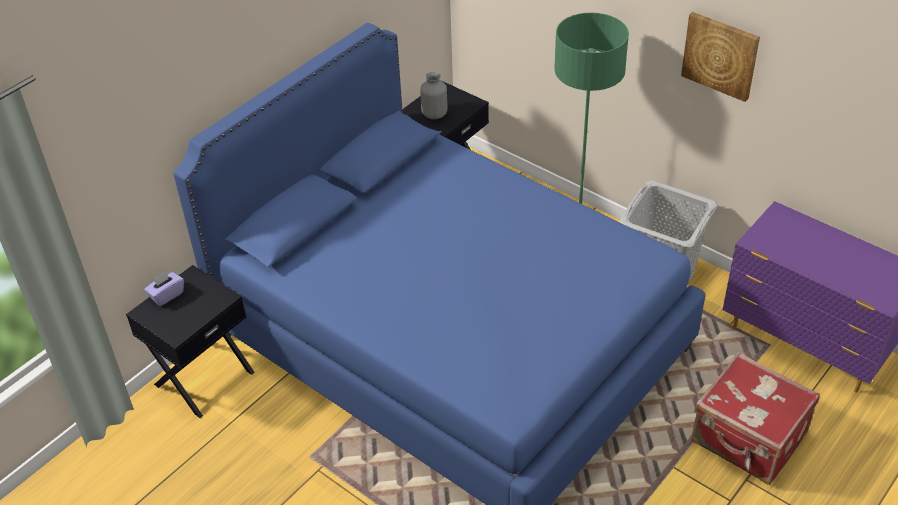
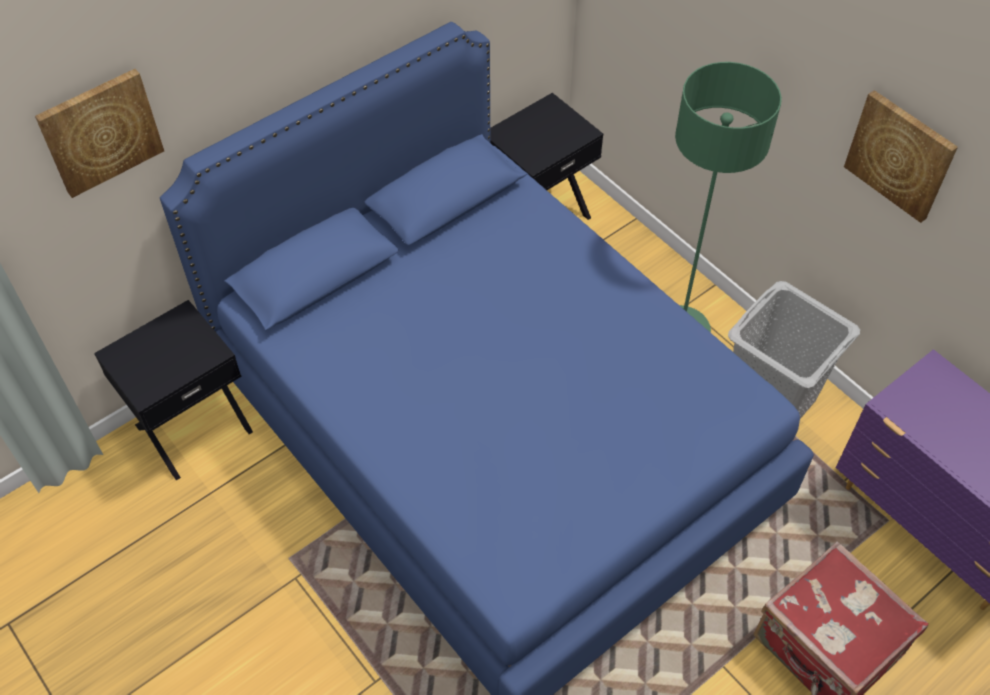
camera: 10 degrees right, 10 degrees up
(132, 118) = (100, 131): none -> picture
(166, 295) = (147, 336): purple tissue box -> none
(434, 114) = (531, 139): grey vase -> none

